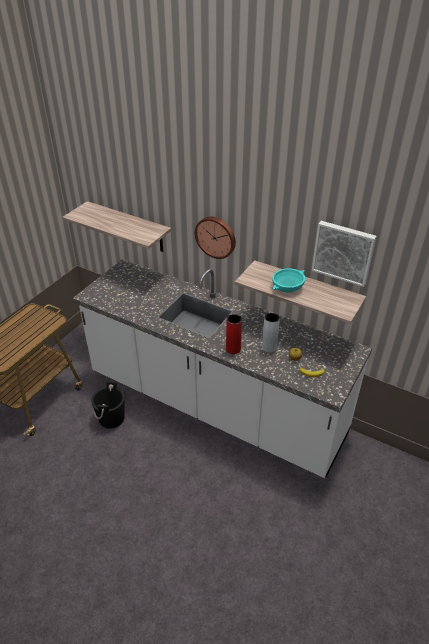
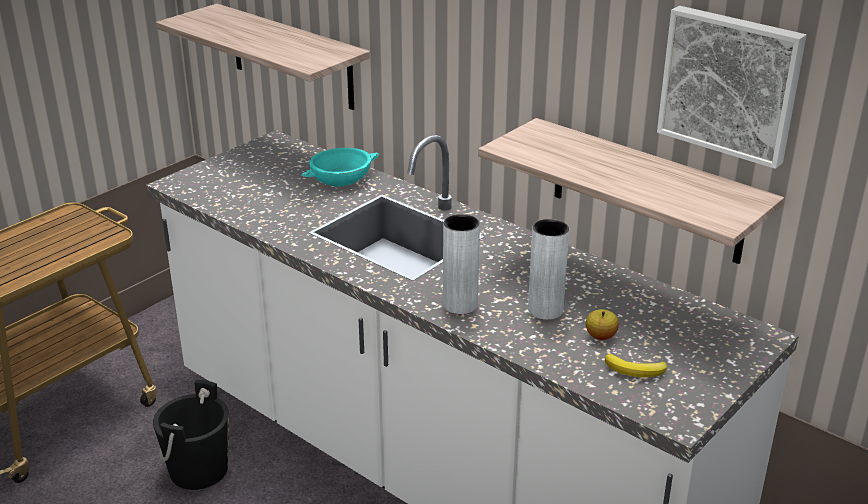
camera: 10 degrees right, 10 degrees down
(216, 236) = (458, 65): wall clock -> none
(233, 349) = (460, 305): red vase -> grey vase
(287, 287) = (597, 167): turquoise bowl -> turquoise bowl (341, 180)

